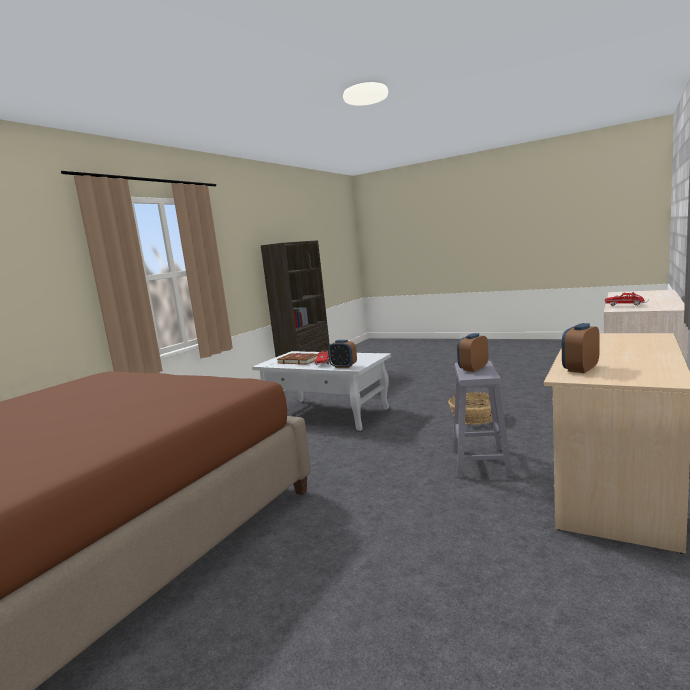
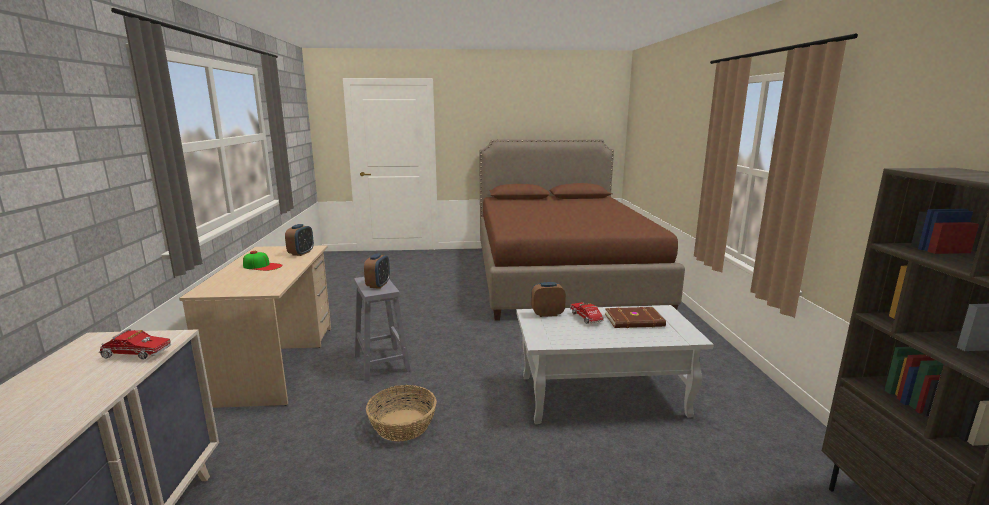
camera: 145 degrees right, 5 degrees up
(622, 355) = (262, 266): none -> cap

